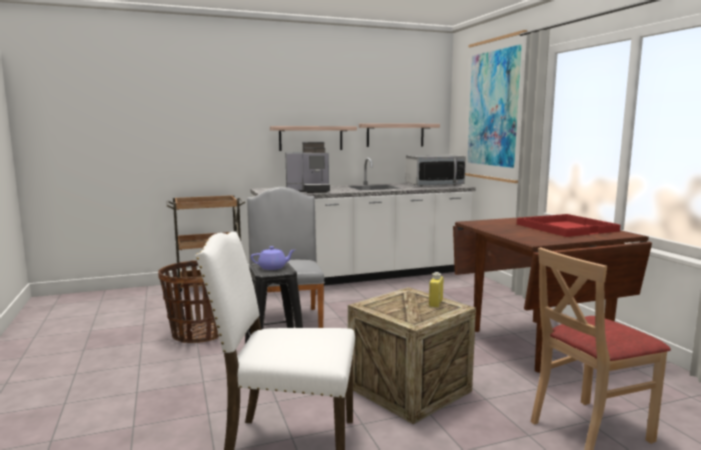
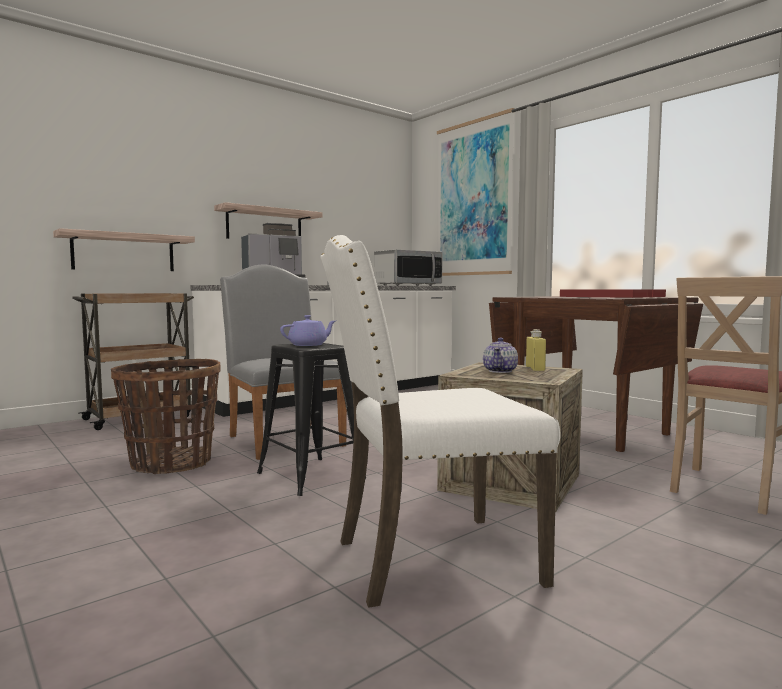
camera: 20 degrees left, 5 degrees down
(395, 135) = (358, 229): shelf -> shelf (124, 252)
(402, 304) = (500, 371): none -> teapot

